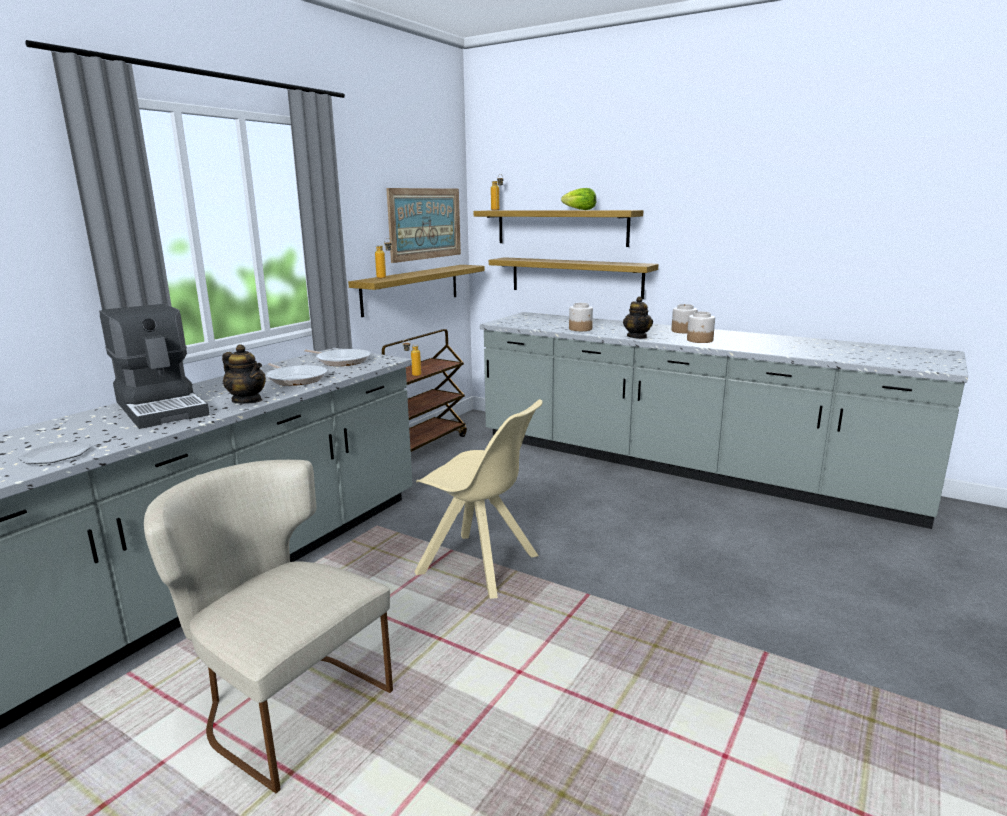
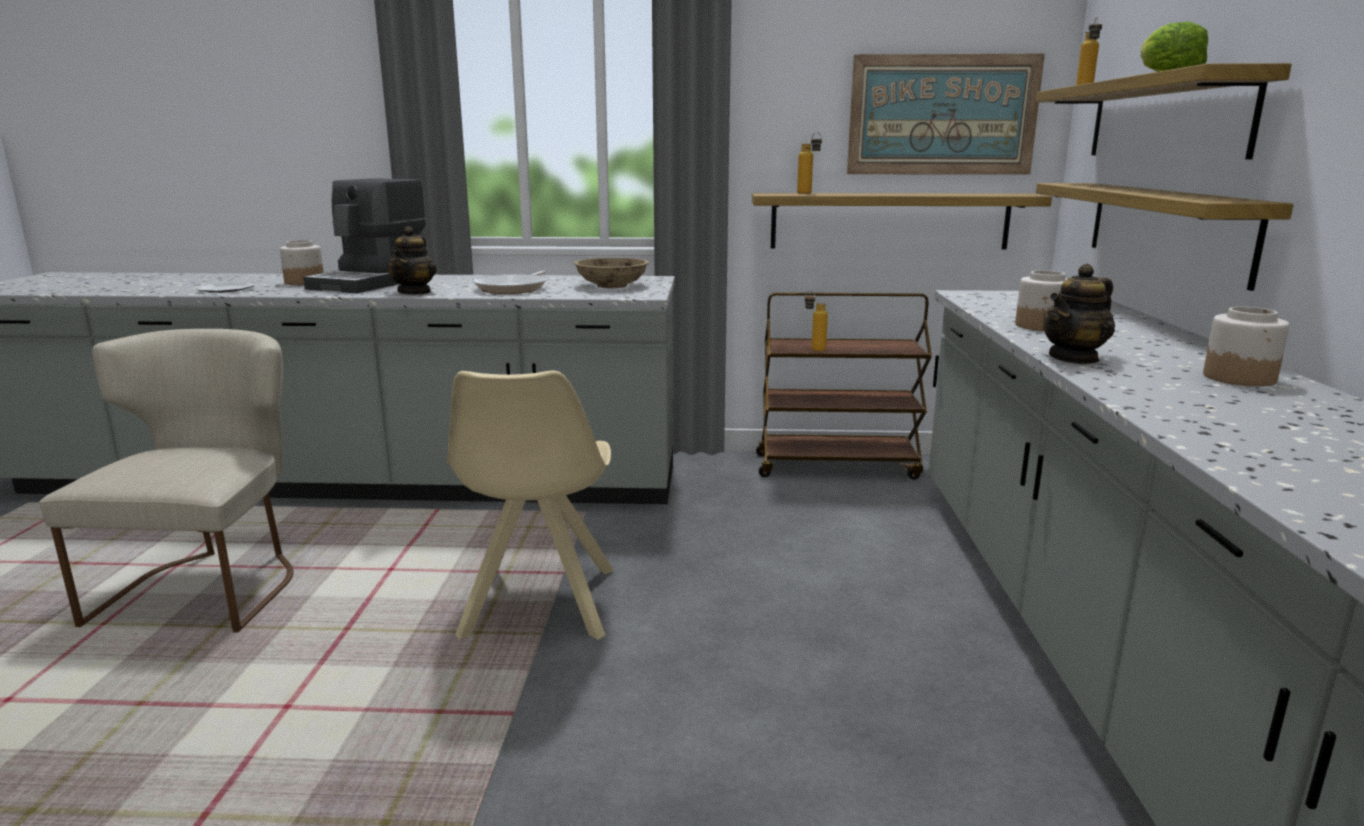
camera: 60 degrees right, 0 degrees up
(341, 361) = (612, 286): frying pan -> beige bowl
(700, 340) = (1177, 398): jar -> jar (304, 282)

